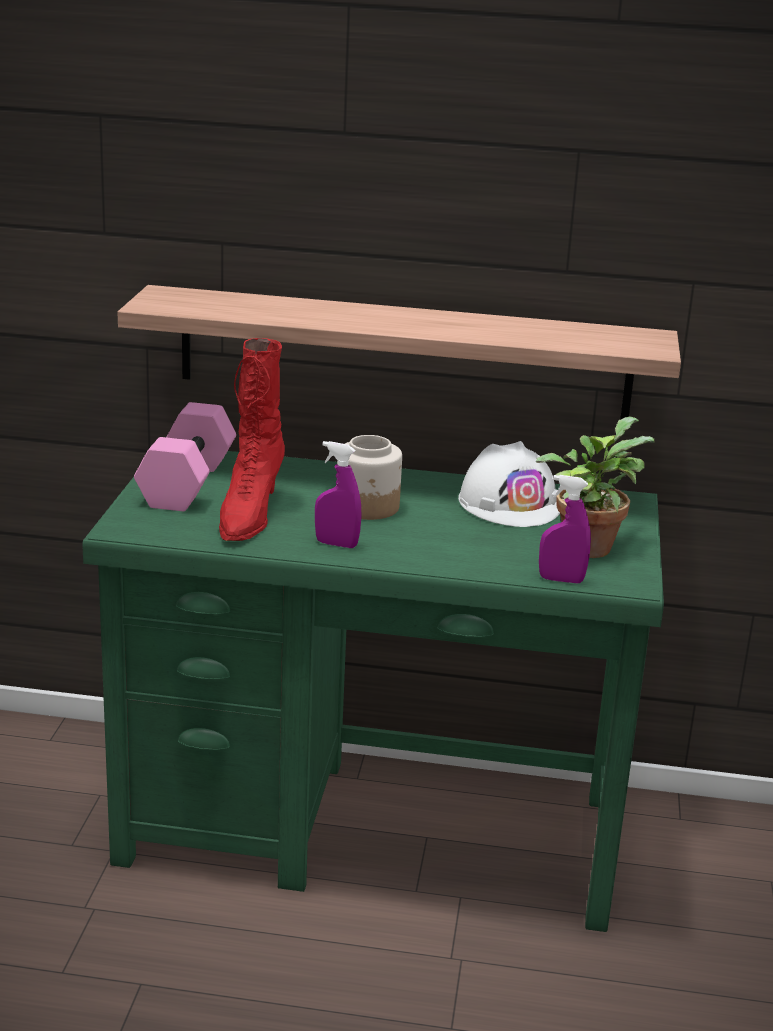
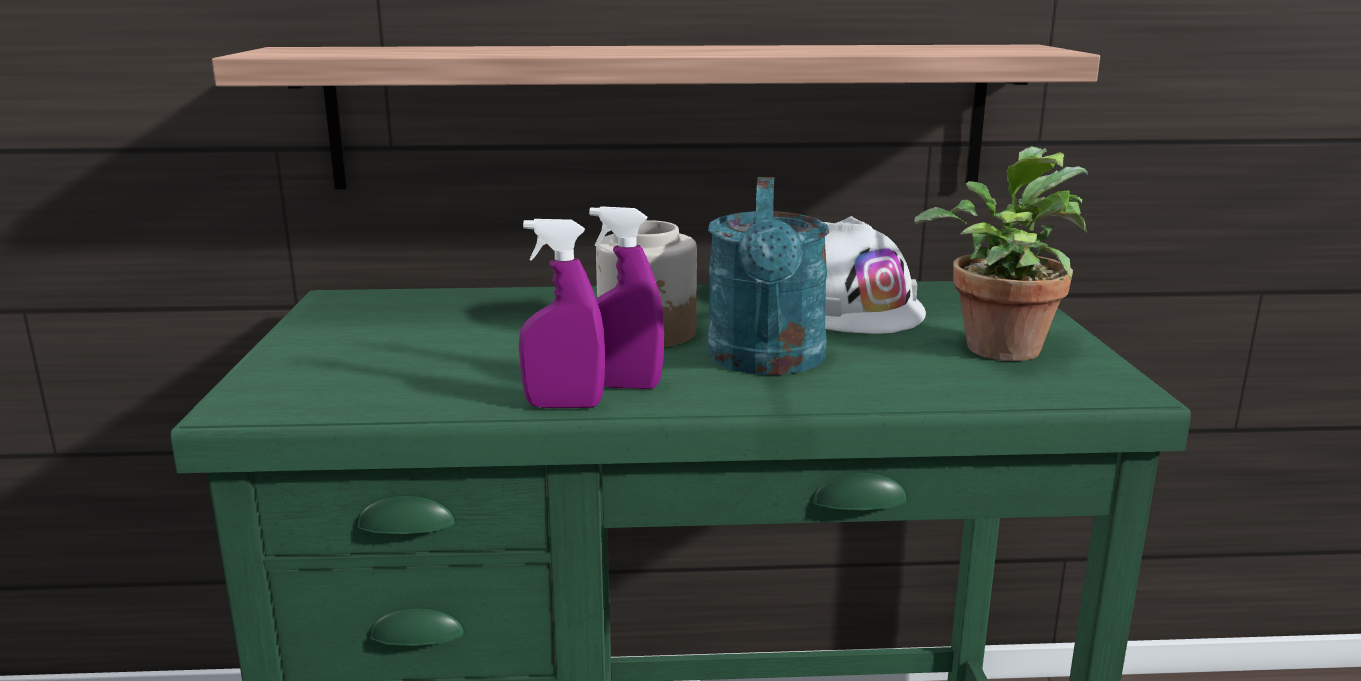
camera: 10 degrees left, 5 degrees down
(185, 482) = (354, 330): pink dumbbell -> none
(249, 515) = (466, 361): red boot -> none
(430, 538) = (767, 362): none -> turquoise watering can
(561, 580) = (1009, 395): purple spray bottle -> purple spray bottle (564, 405)

